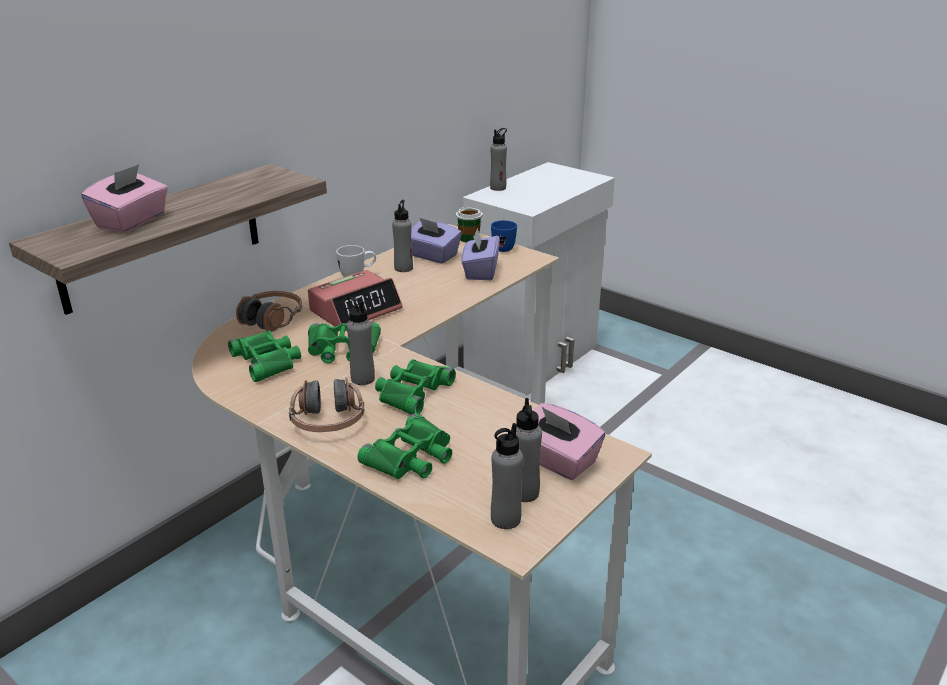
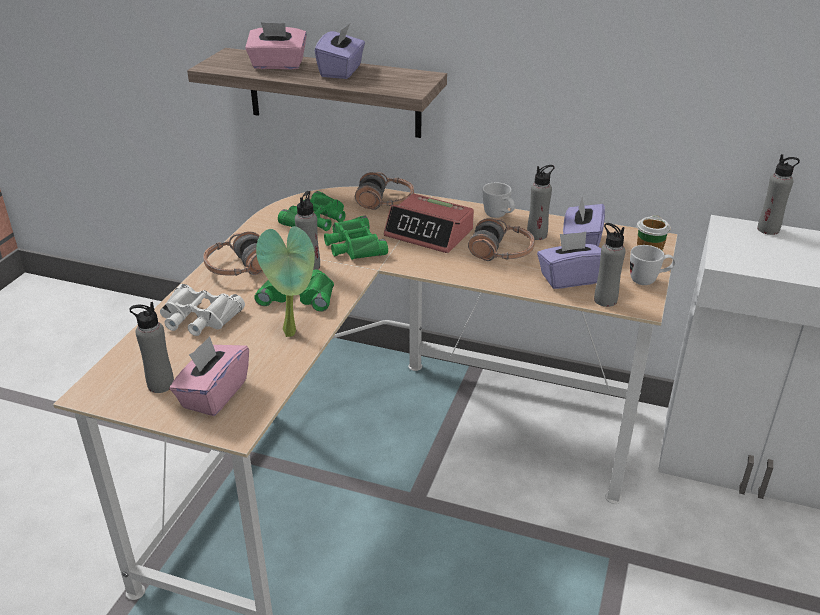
camera: 70 degrees right, 5 degrees up
(201, 197) = (341, 71): none -> purple tissue box
(411, 457) = (199, 317): green binoculars -> white binoculars
(419, 287) = (501, 253): none -> headphones
(477, 404) = (293, 332): none -> potted plant
(504, 247) = (648, 281): blue mug -> white mug
(505, 519) = (122, 381): grey bottle -> grey bottle (605, 300)

